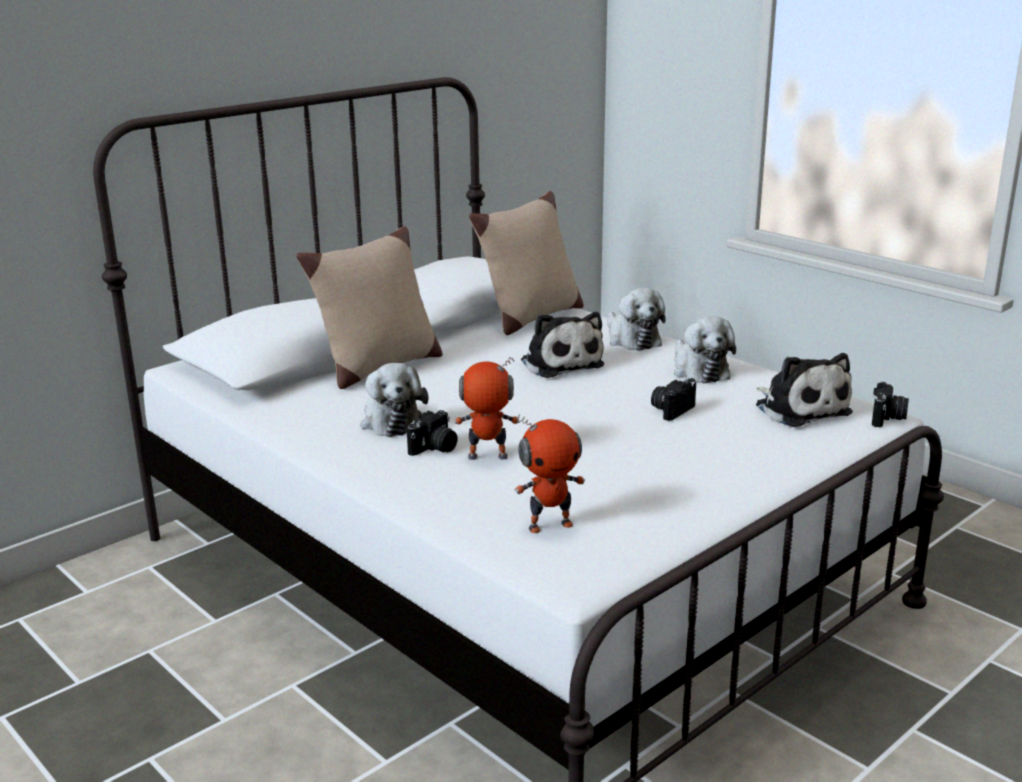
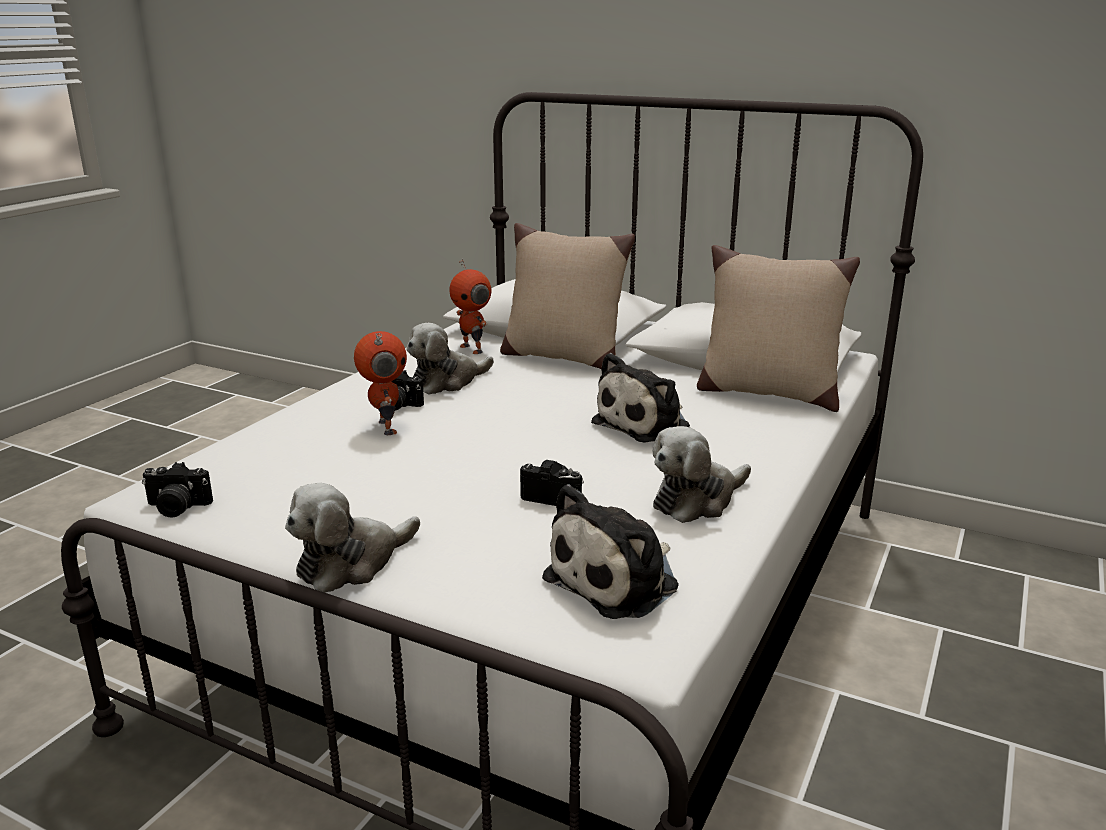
camera: 70 degrees right, 0 degrees up
(550, 525) = (249, 472): toy robot -> toy robot (473, 349)
(632, 339) = (761, 450): plush toy -> plush toy (351, 563)
(887, 418) = (632, 659): camera -> camera (176, 508)

